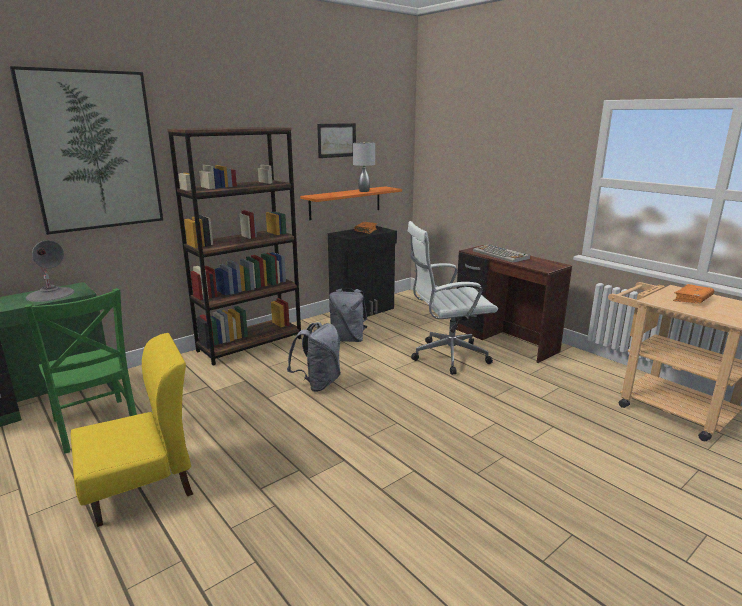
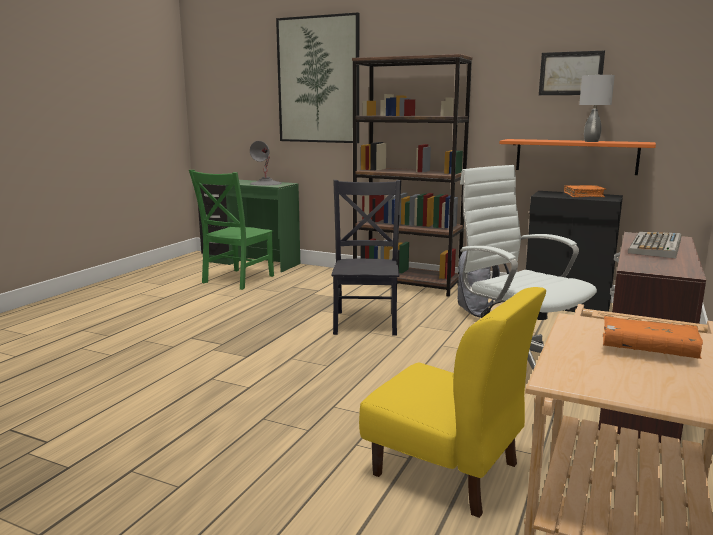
camera: 65 degrees right, 5 degrees down
(141, 487) = (177, 308): yellow chair -> yellow chair (446, 469)
(318, 383) = (366, 321): grey backpack -> black chair

